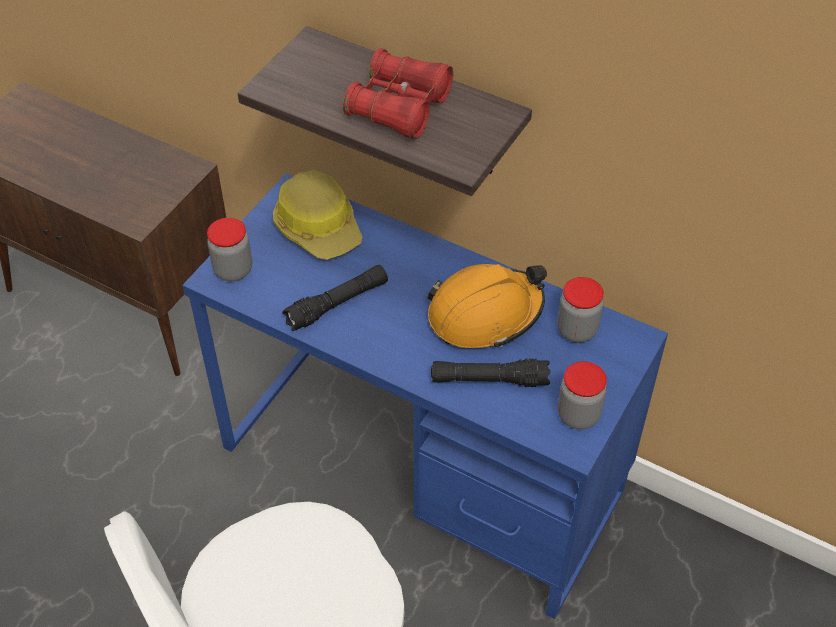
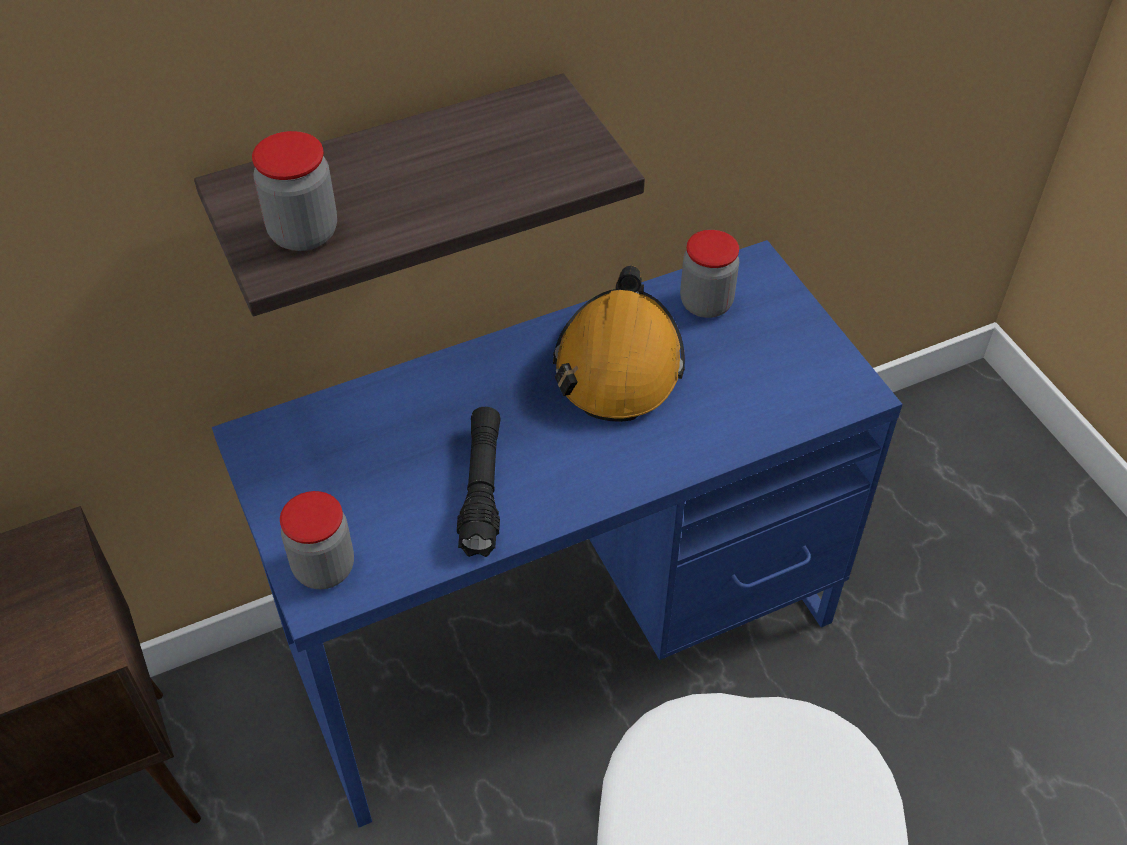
camera: 55 degrees left, 0 degrees up
(319, 227) = (339, 441): hard hat -> none
(399, 107) = (446, 169): red binoculars -> none
(489, 380) = (715, 412): black flashlight -> none
(578, 415) = (820, 366): jar -> jar (303, 233)

